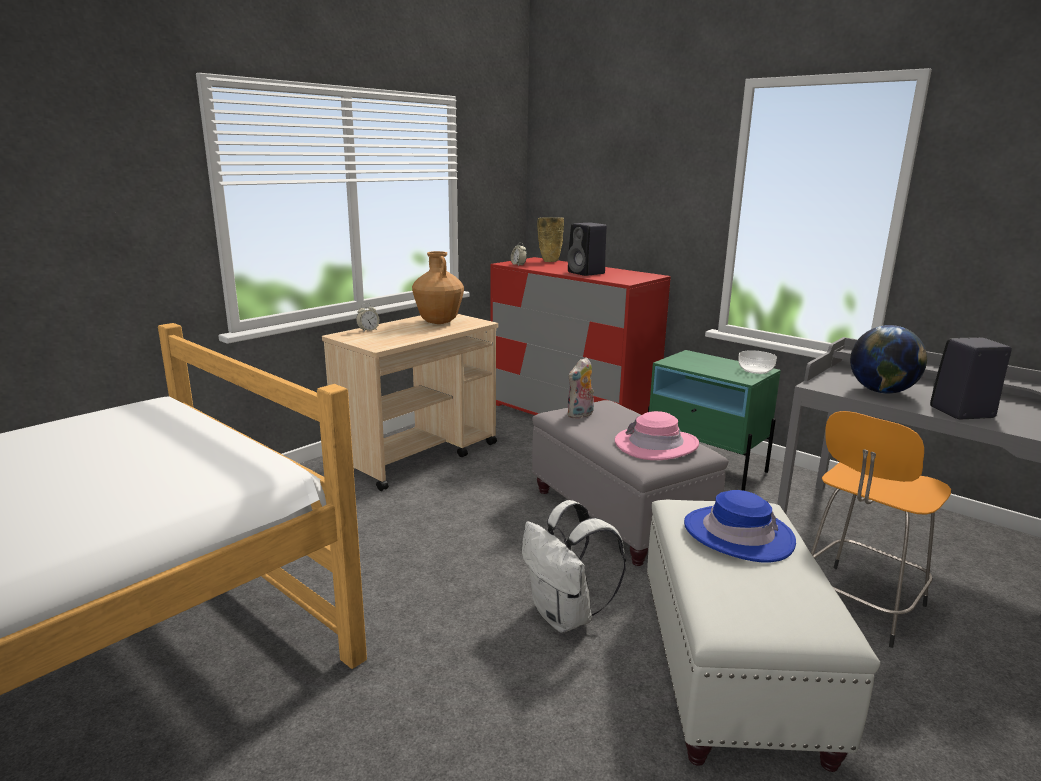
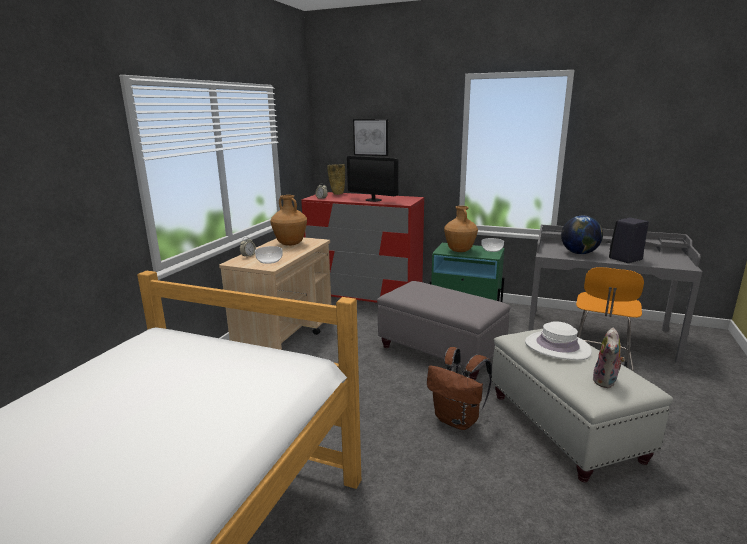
camera: 20 degrees left, 0 degrees up
(386, 339) = (269, 260): none -> bowl
(566, 616) = (458, 420): white backpack -> brown backpack
(580, 415) = (408, 293): plush toy -> plush toy (606, 382)
(587, 273) = (373, 200): black speaker -> monitor
(603, 178) = (371, 137): none -> picture
(656, 445) = (468, 304): pink hat -> none
(699, 365) = (459, 251): none -> brown vase
(738, 534) = (557, 347): blue hat -> white hat

